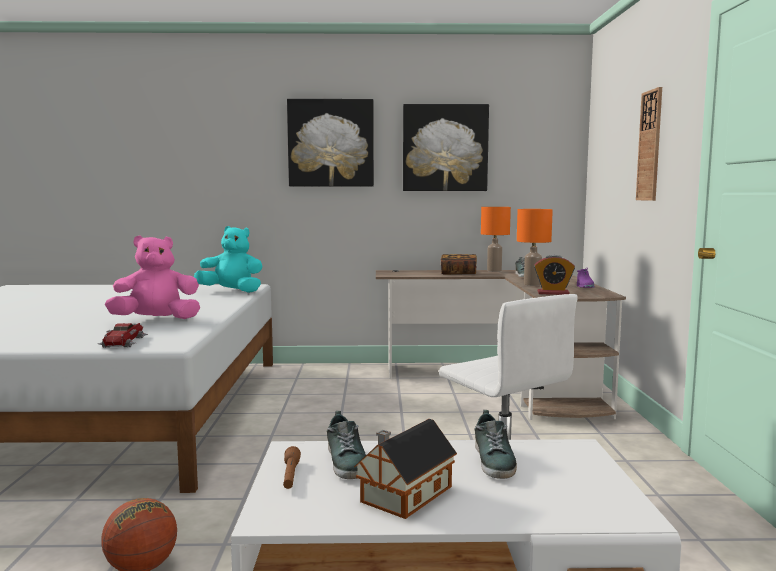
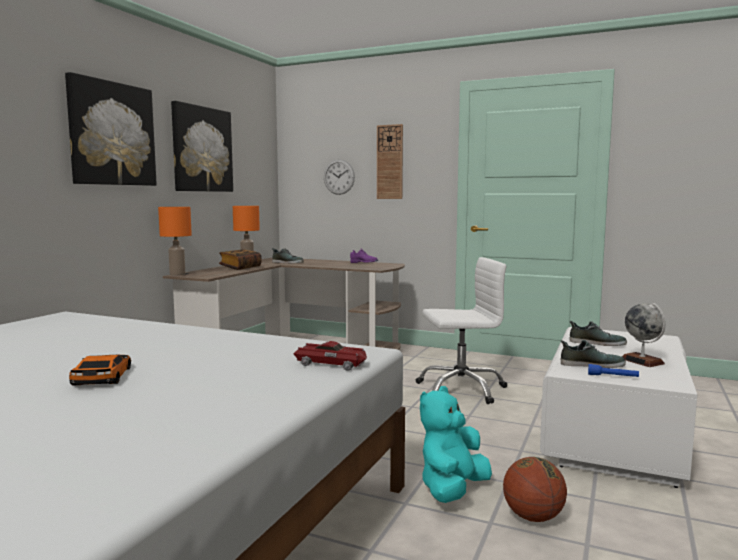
camera: 65 degrees left, 0 degrees up
(85, 314) = (102, 377): none -> toy car
(156, 320) = (222, 351): pink plush toy -> none
(232, 291) = (88, 322): turquoise plush toy -> turquoise plush toy (452, 490)
(290, 476) = (612, 376): brown flashlight -> blue flashlight
(403, 495) = (642, 361): toy house -> globe
(532, 284) = (330, 266): orange table lamp -> orange table lamp (177, 274)
(553, 293) = (373, 267): alarm clock -> none
(617, 170) = (339, 177): none -> wall clock

